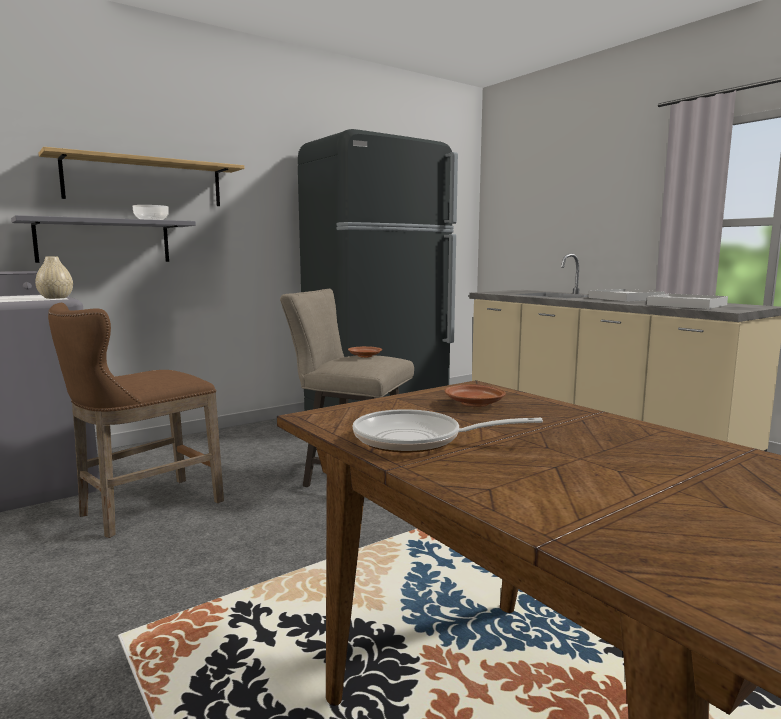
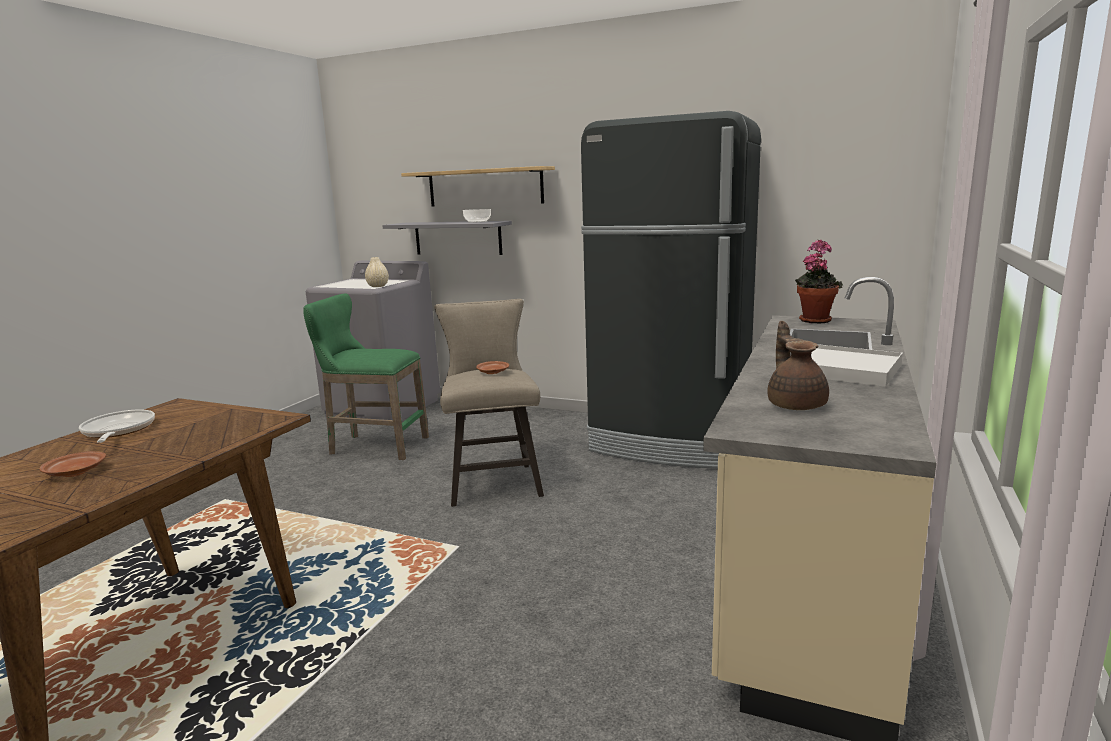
camera: 60 degrees right, 5 degrees up
(143, 509) = (373, 446): brown stool -> green stool
(474, 404) = (216, 427): brown plate -> brown plate (74, 472)
(499, 291) = (814, 320): none -> potted plant
(686, 305) = (795, 404): white tray -> brown teapot

